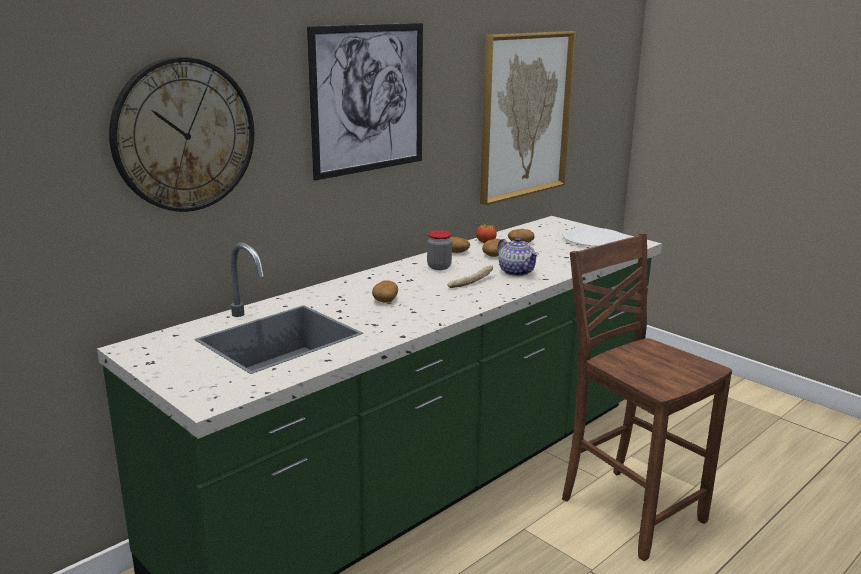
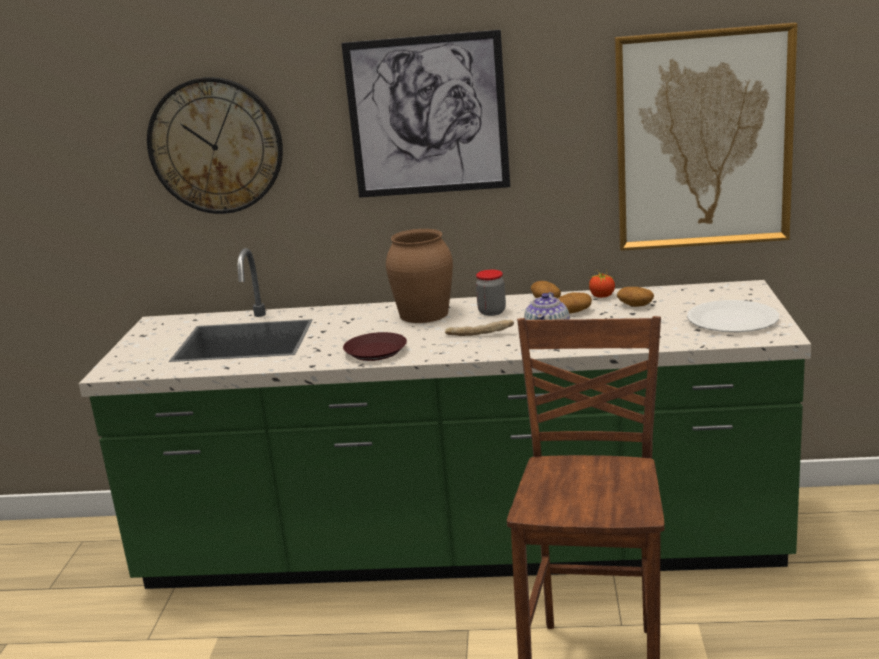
camera: 50 degrees right, 0 degrees up
(385, 299) = (375, 331): potato -> none
(391, 280) = (423, 314): none -> brown vase
(427, 313) = (376, 352): none -> brown plate

